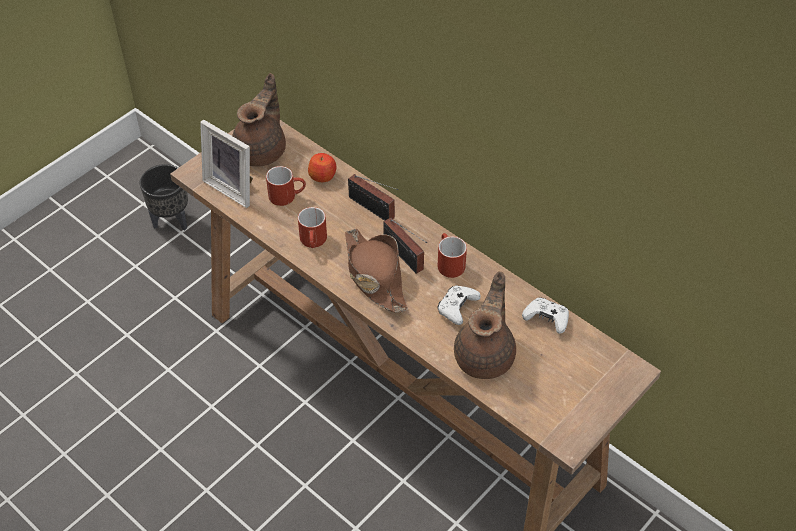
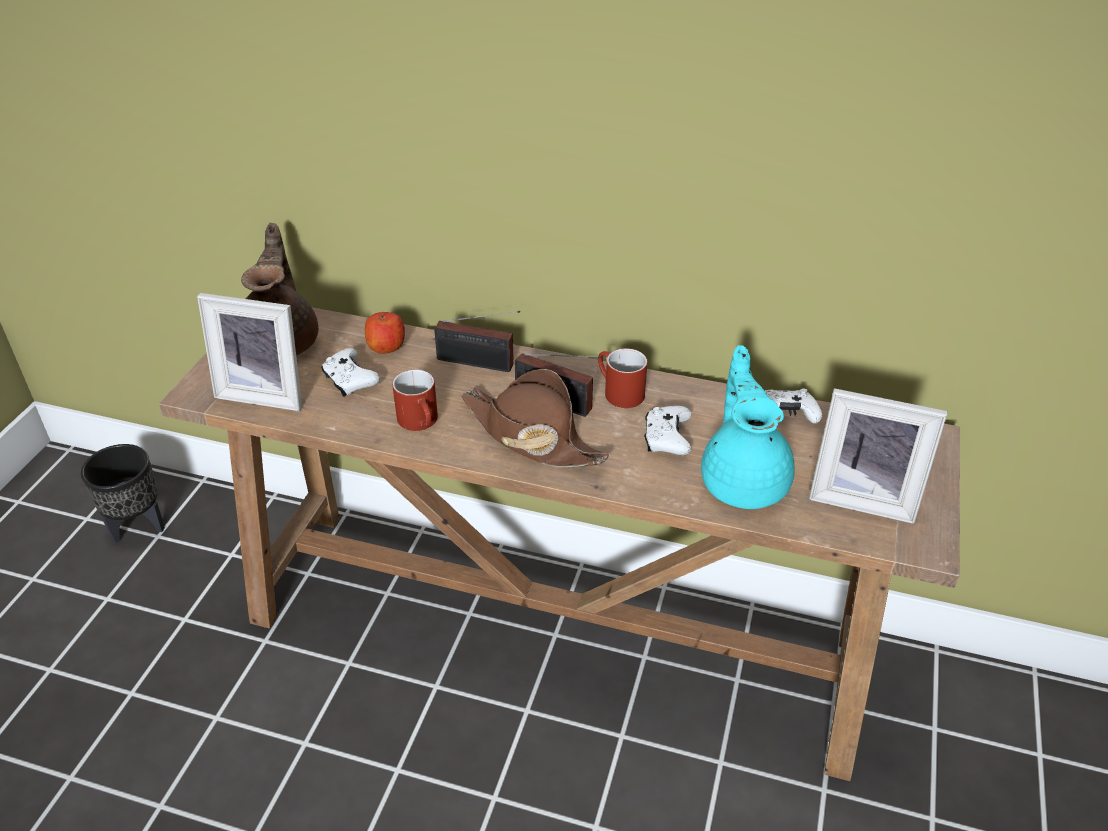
camera: 25 degrees left, 10 degrees down
(287, 195) = (350, 381): red mug -> white game controller
(486, 355) = (744, 480): brown teapot -> turquoise teapot
(553, 395) = (863, 496): none -> picture frame

